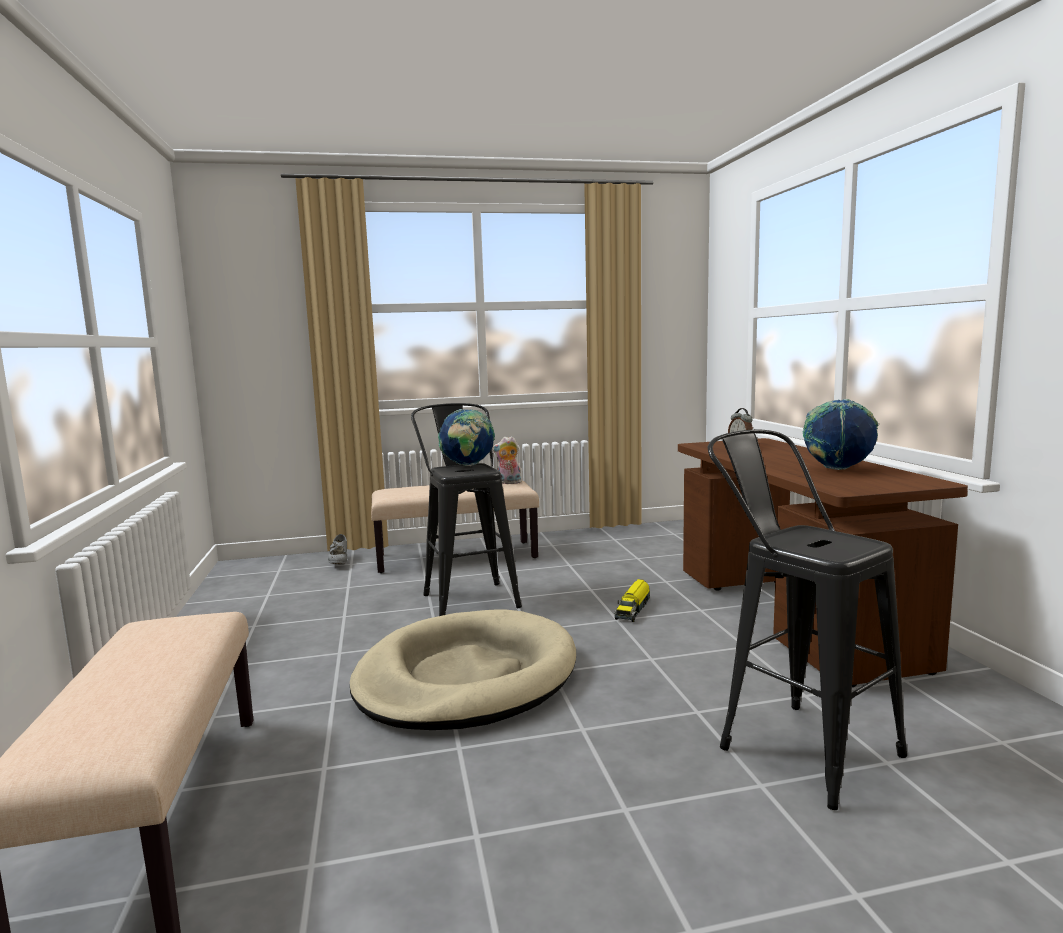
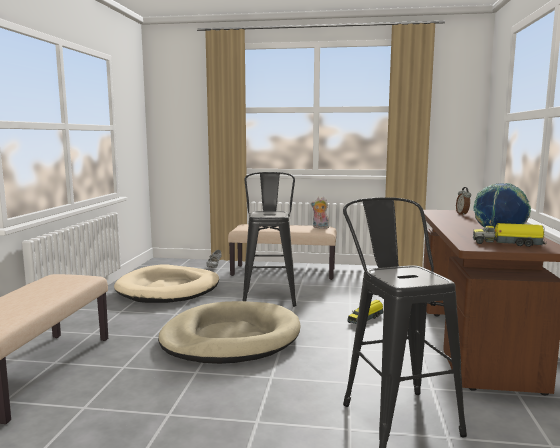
camera: 20 degrees right, 0 degrees up
(292, 611) = (169, 289): none -> beige dog bed
(467, 466) = (274, 212): globe -> none
(873, 480) = (508, 243): none -> toy truck

